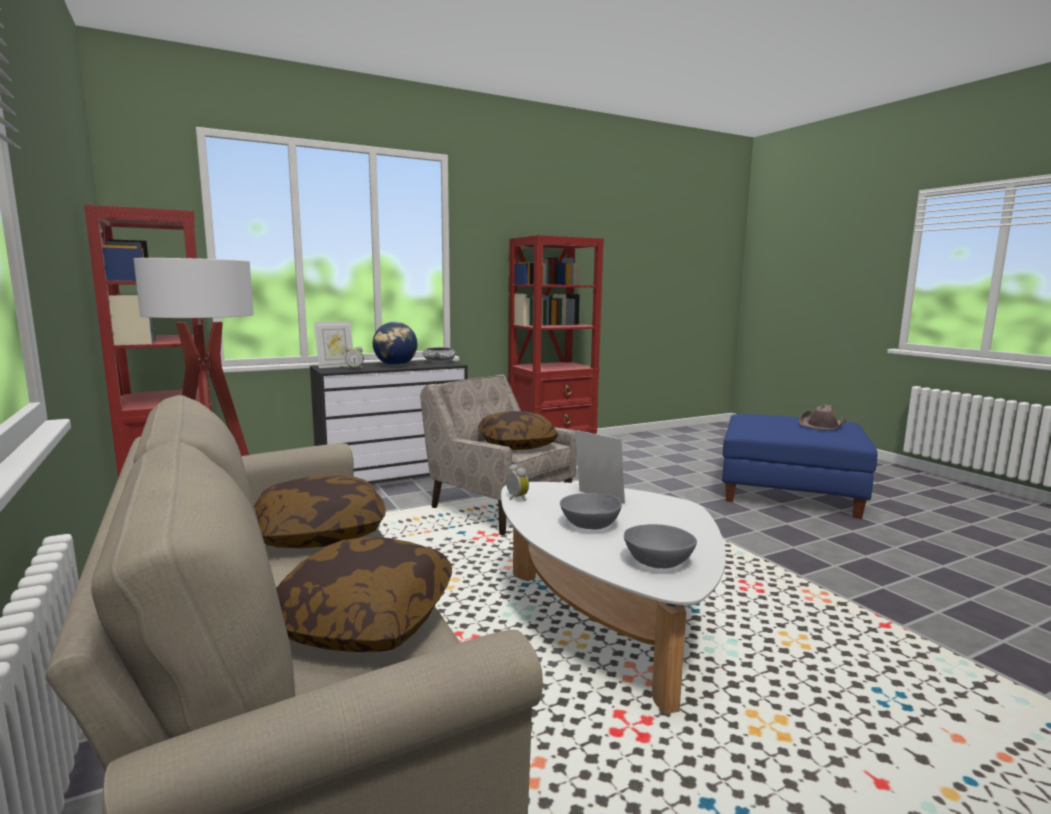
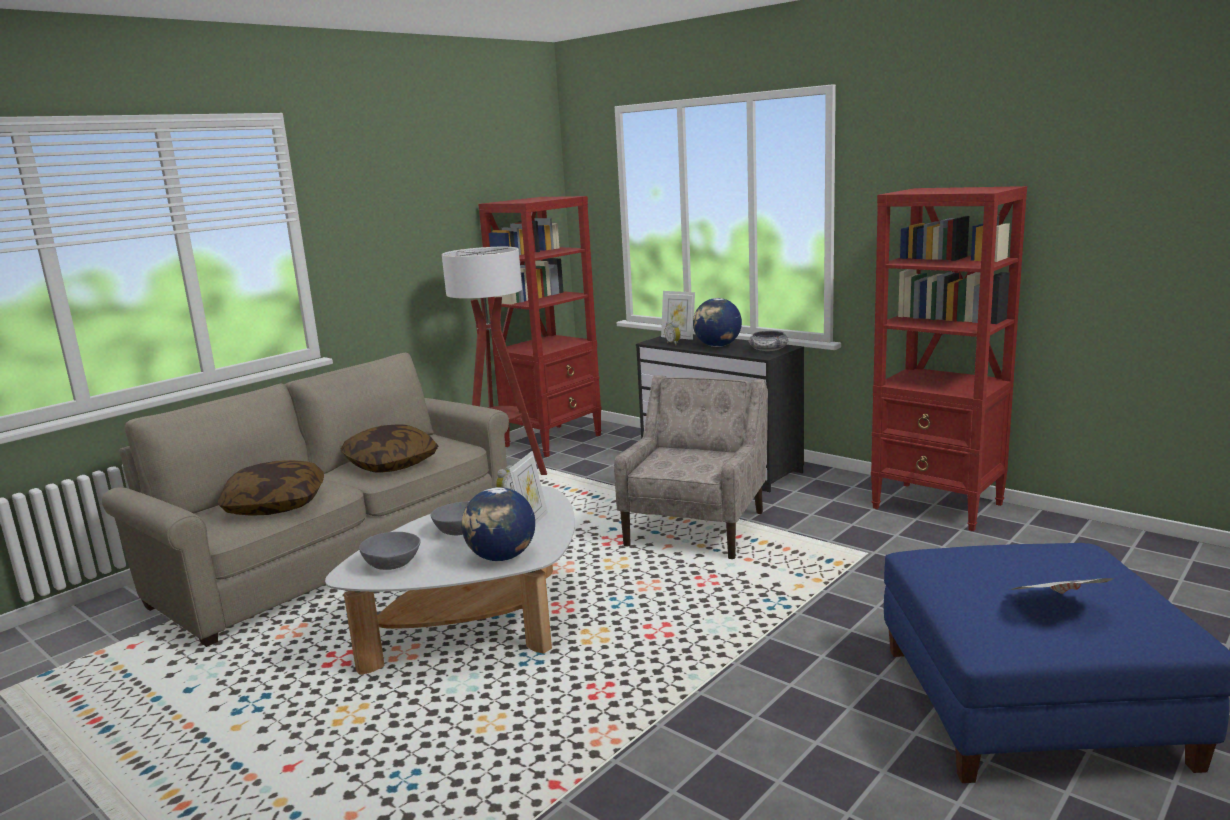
camera: 70 degrees right, 5 degrees up
(517, 445) = (687, 463): pillow -> none
(674, 516) = (501, 557): none -> globe
(822, 425) = (1057, 607): brown hat -> newspaper

